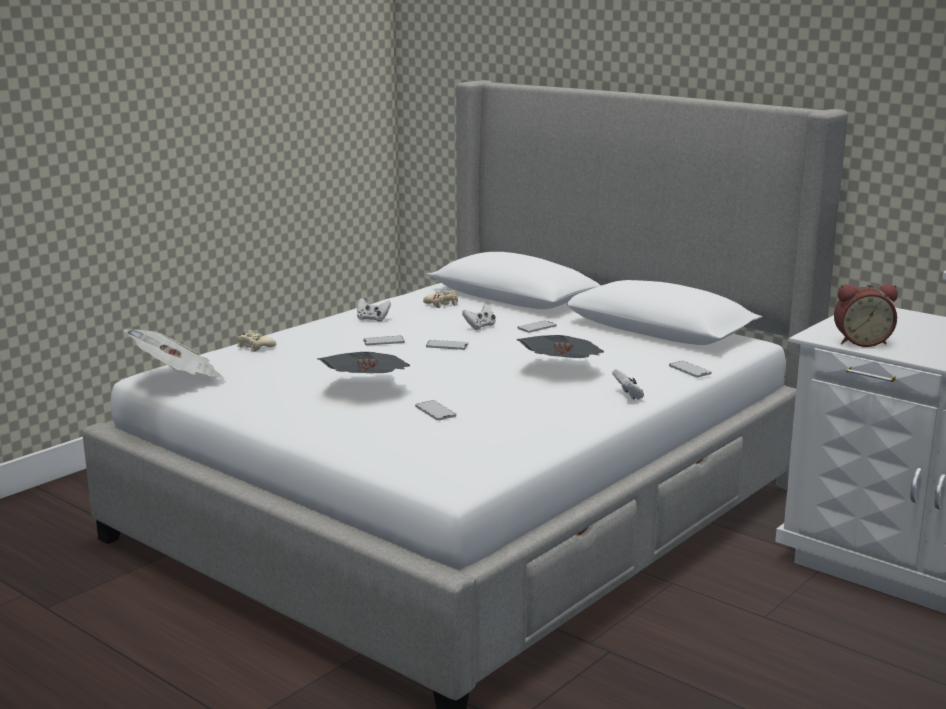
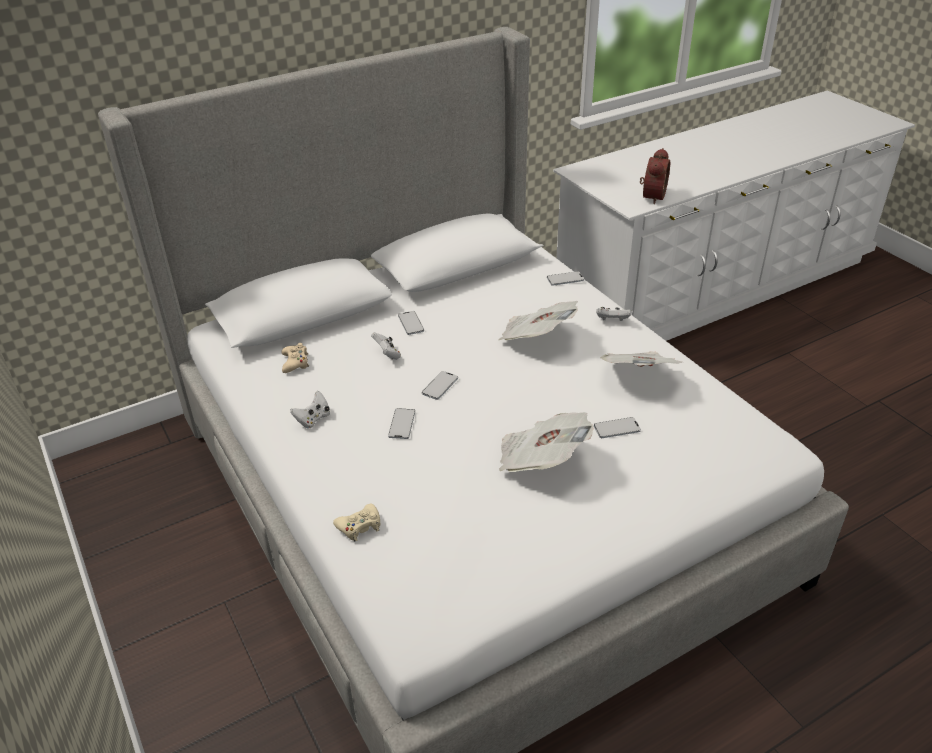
camera: 70 degrees left, 20 degrees up
(178, 377) = (449, 607): newspaper -> newspaper (639, 376)

